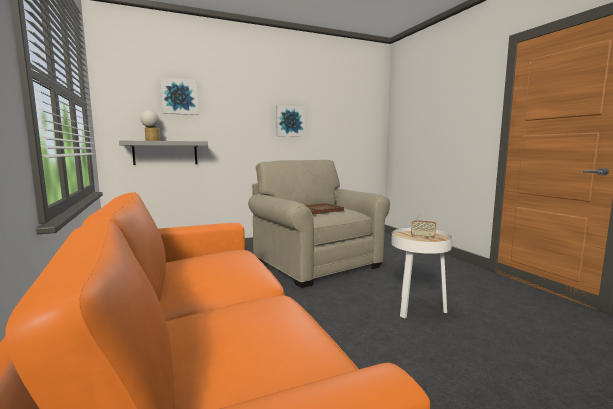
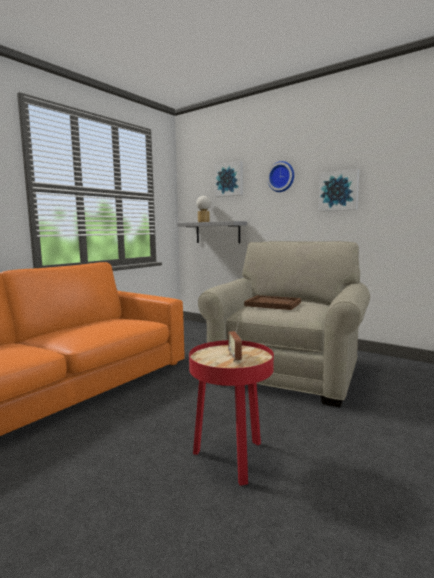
camera: 60 degrees right, 0 degrees up
(241, 103) = (281, 177): none -> wall clock
(417, 308) = (231, 458): white side table -> red side table

